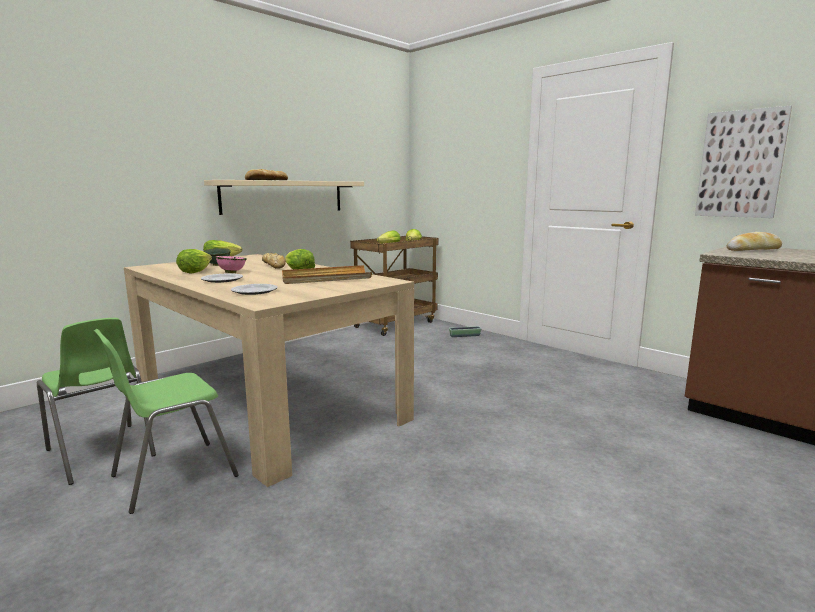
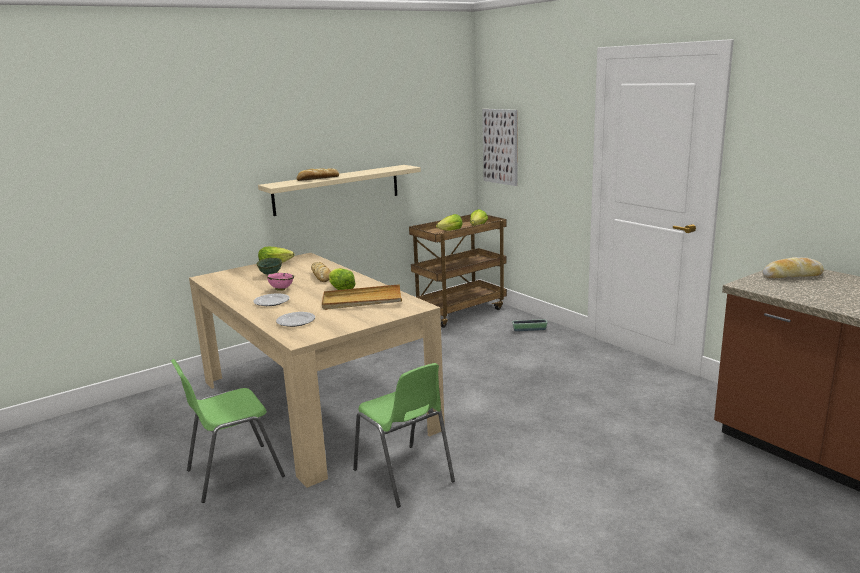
camera: 10 degrees right, 5 degrees up
(101, 453) = (178, 449): green chair -> green chair (404, 476)
(195, 271) = (250, 287): lettuce -> none
(740, 164) = (795, 178): picture -> picture (500, 146)

